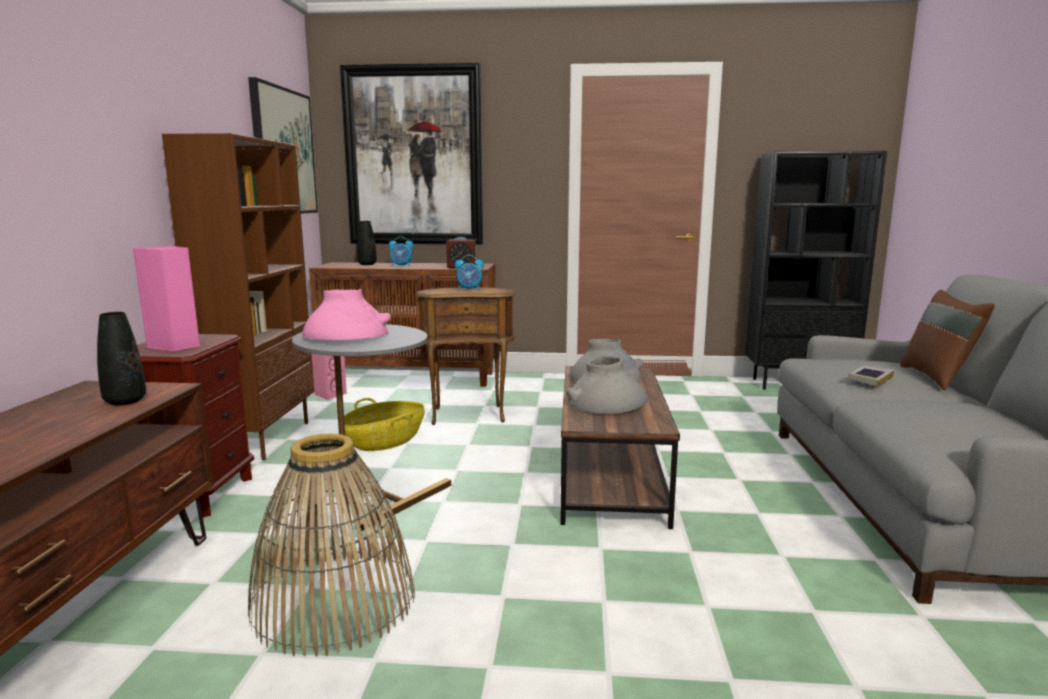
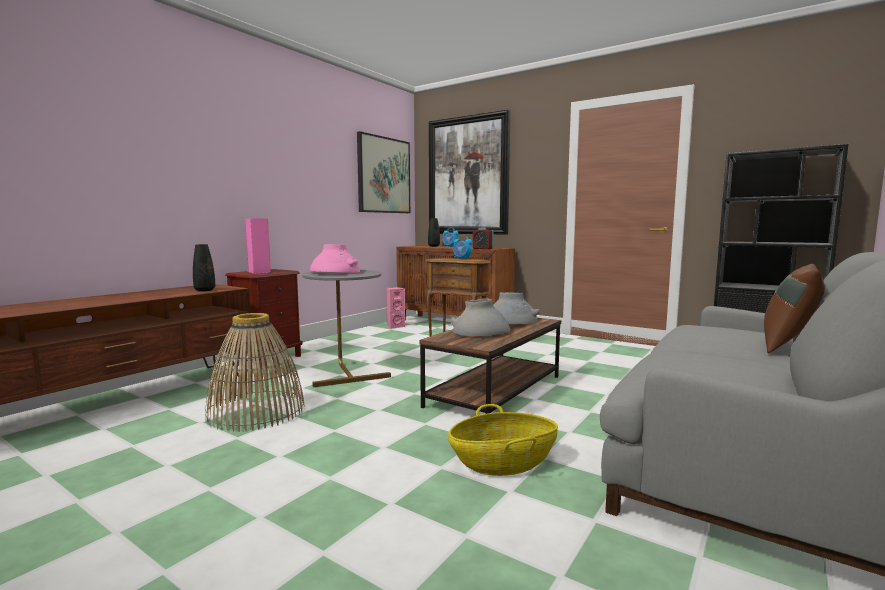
camera: 30 degrees right, 5 degrees down
(263, 439) = (331, 341): brown bookcase -> none
(384, 441) = (388, 351): basket -> basket (503, 462)
(870, 379) = (704, 337): book -> none

